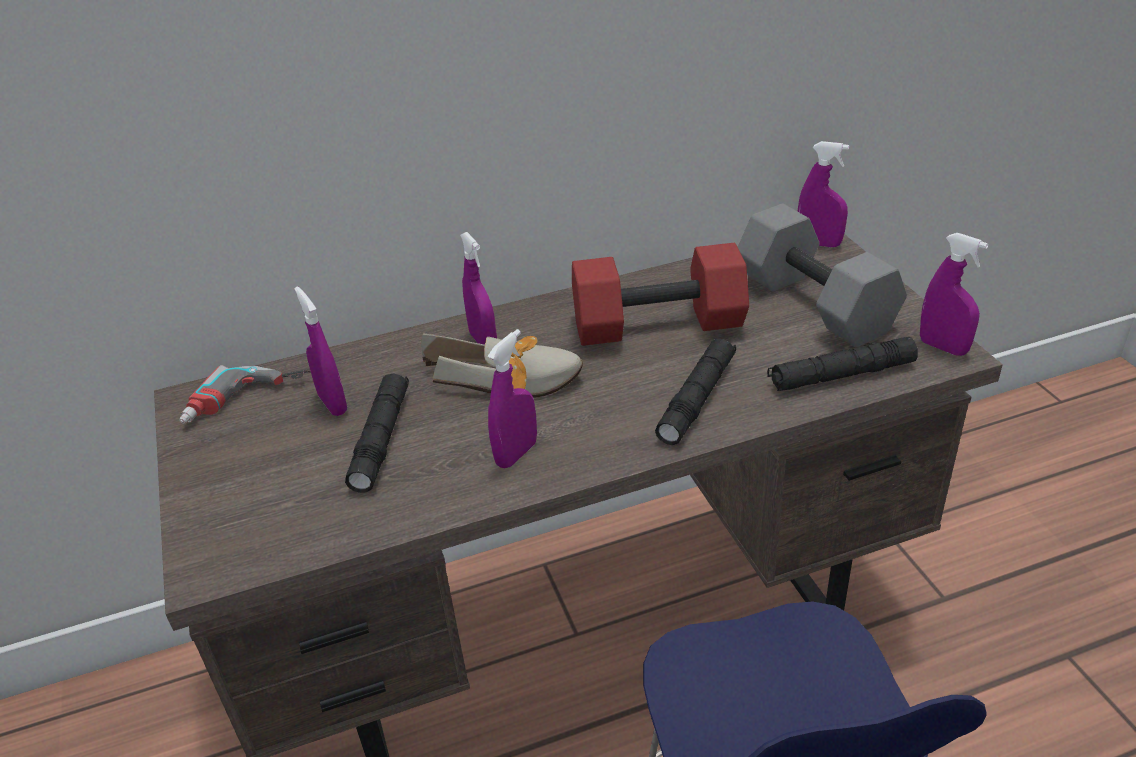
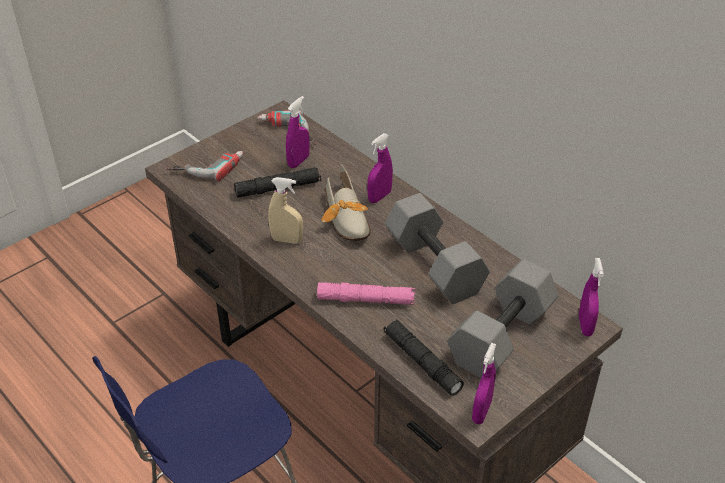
camera: 65 degrees right, 5 degrees up
(242, 517) = (207, 165): none -> power drill
(516, 454) = (287, 240): purple spray bottle -> beige spray bottle
(657, 326) = (432, 265): red dumbbell -> grey dumbbell
(697, 399) = (366, 299): black flashlight -> pink flashlight

